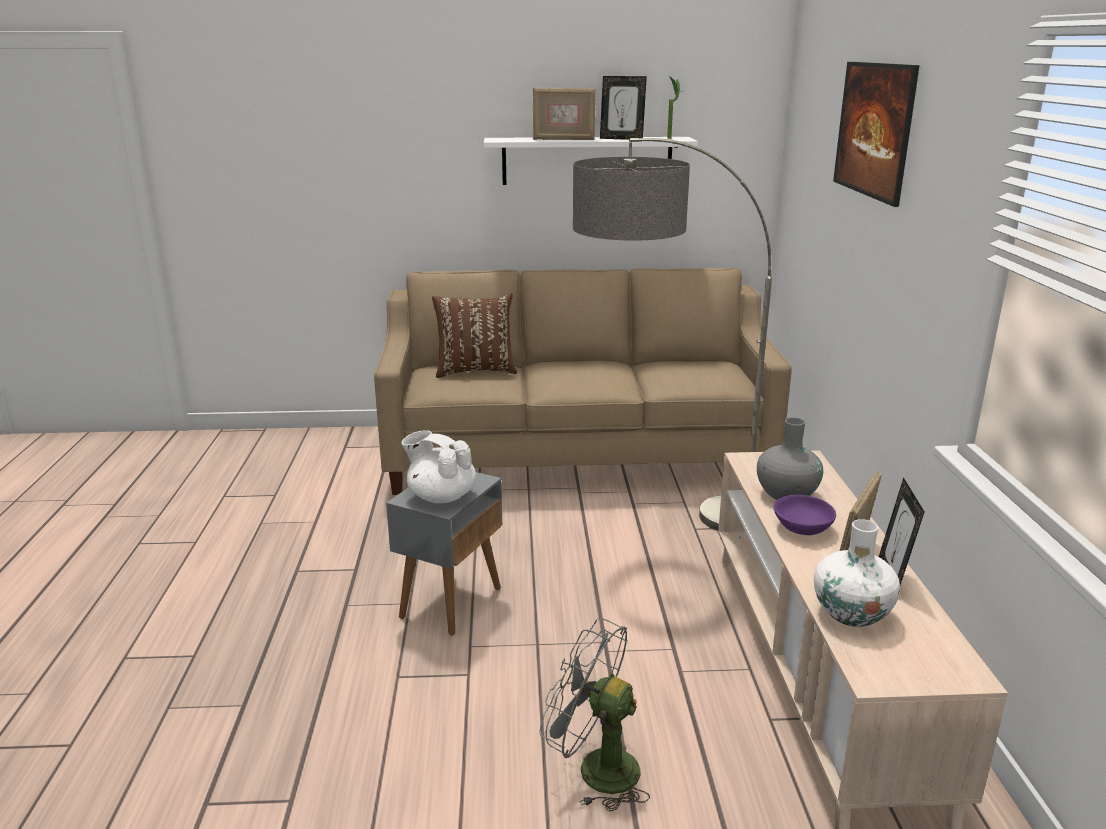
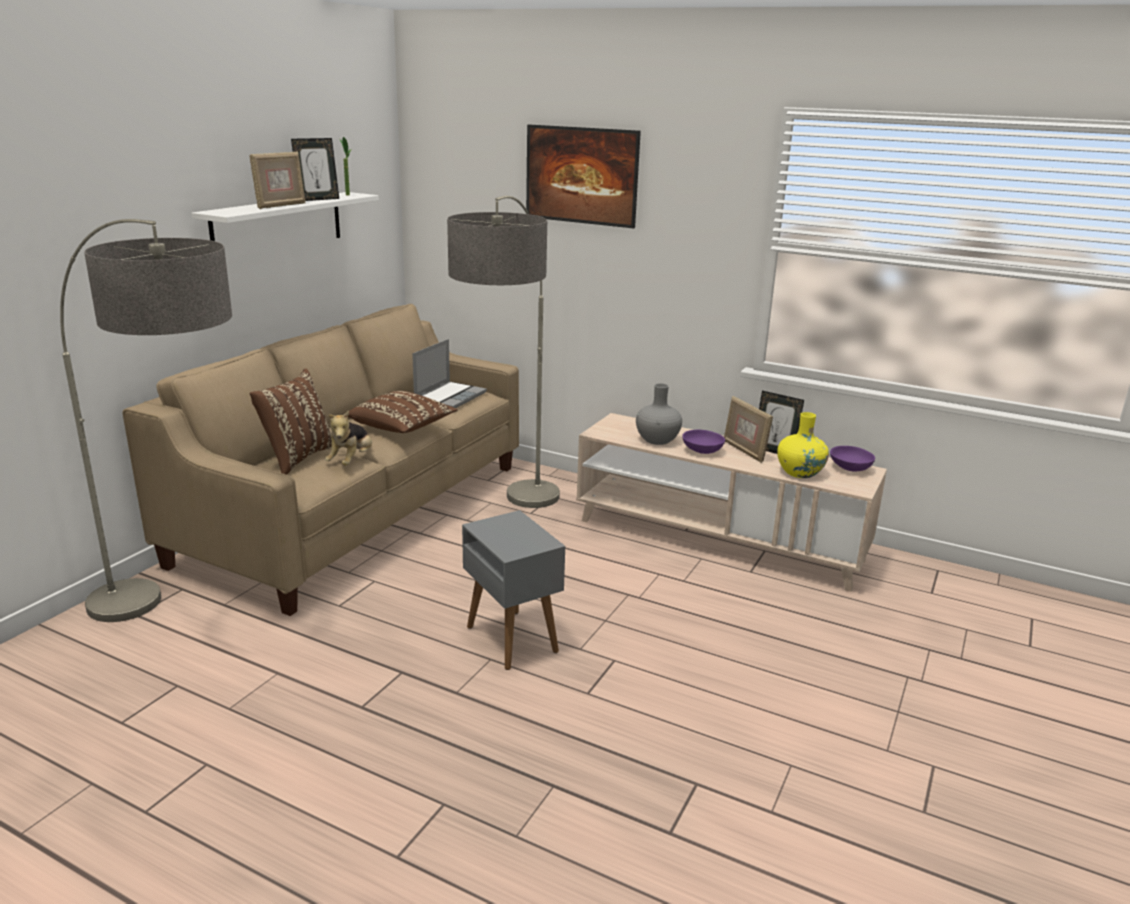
camera: 60 degrees left, 0 degrees up
(344, 466) = (182, 626): none -> floor lamp
(441, 496) = (523, 539): white teapot -> none
(502, 388) = (351, 461): none -> plush toy
(593, 380) = (402, 427): none -> brown pillow
(595, 768) = (752, 643): grey fan -> none
(696, 373) = (450, 396): none -> laptop
(851, 613) = (800, 472): white vase -> yellow vase
(944, 655) = (850, 468): none -> purple bowl

